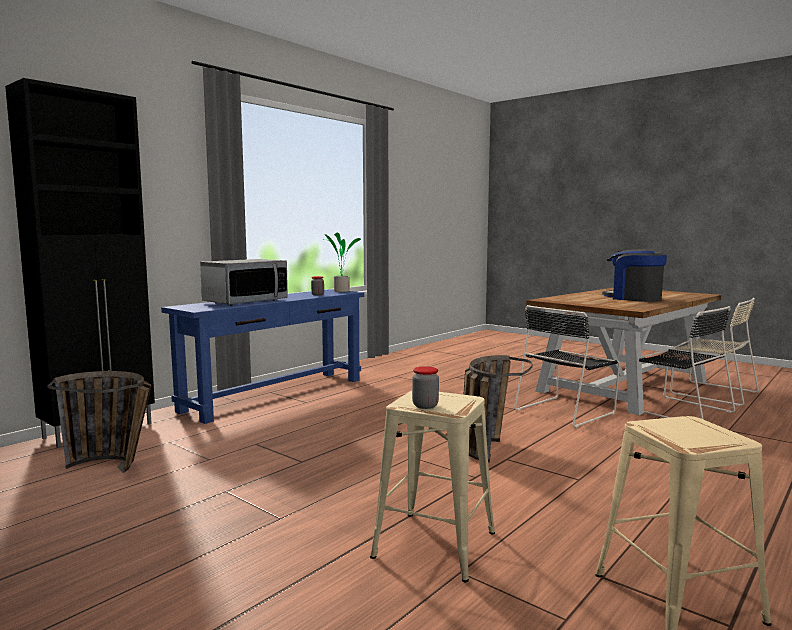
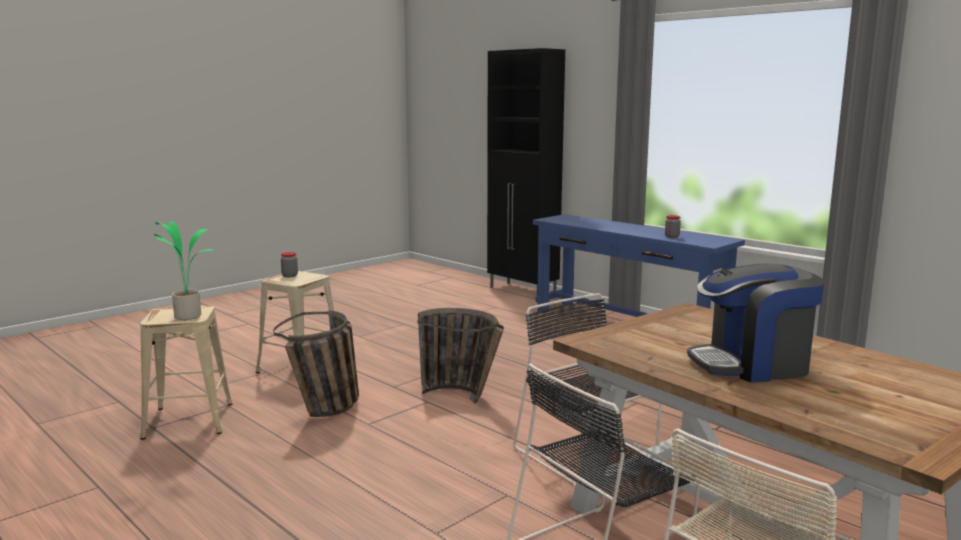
camera: 95 degrees right, 5 degrees up
(114, 467) = (452, 301): basket -> basket (327, 411)
(245, 302) = (601, 224): microwave -> none
(340, 291) = (714, 242): potted plant -> potted plant (188, 316)
(633, 298) = (752, 365): coffee machine -> coffee machine turned 150 degrees counterclockwise

